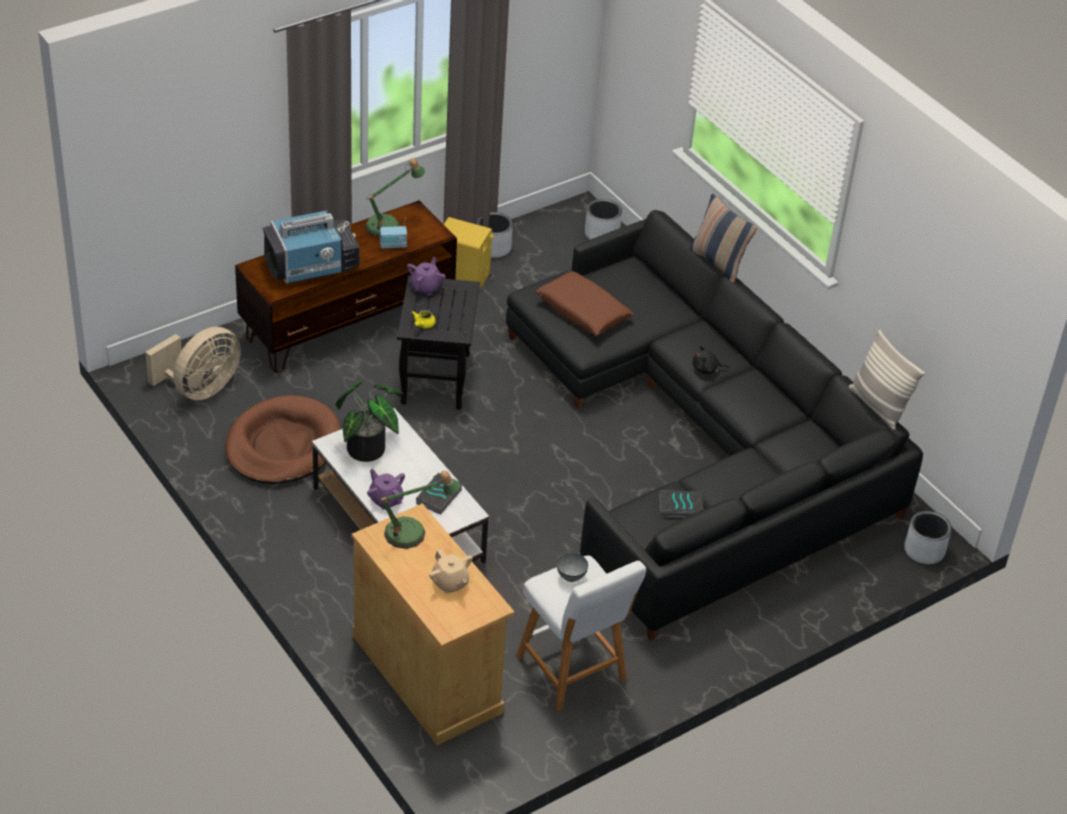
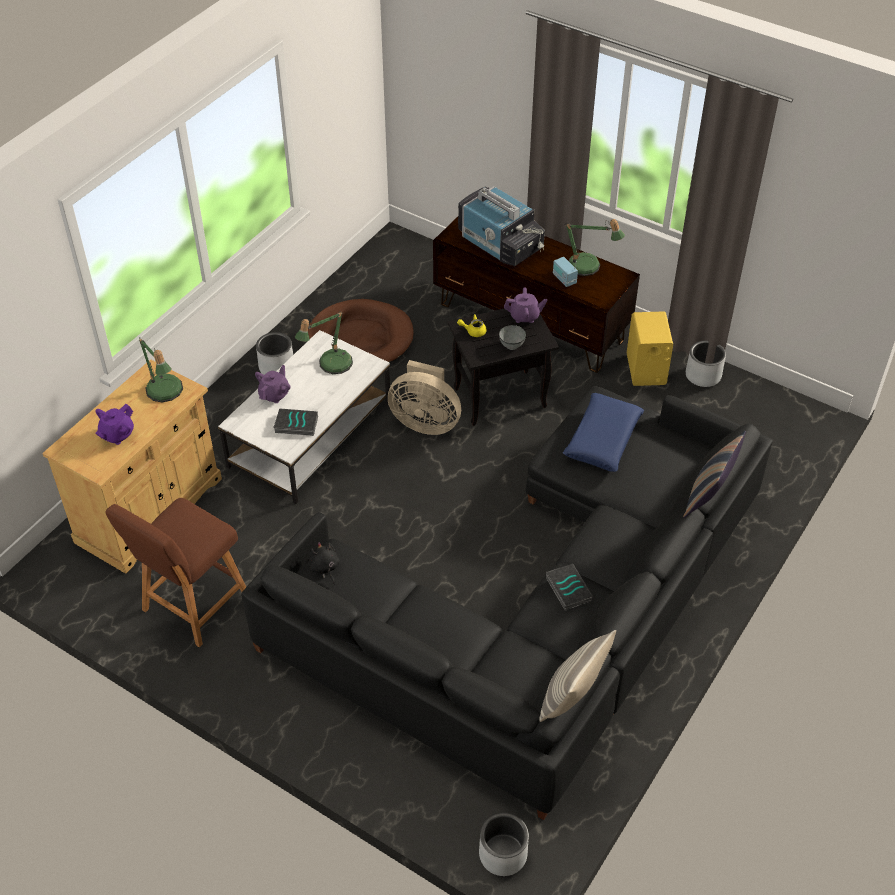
camera: 70 degrees right, 5 degrees up
(199, 389) = (394, 273): beige fan -> beige fan (425, 422)
(370, 448) = (330, 365): potted plant -> table lamp
(450, 583) = (117, 435): beige teapot -> purple teapot
(571, 577) = (193, 523): grey bowl -> grey bowl (511, 345)
(574, 672) = (192, 606): white stool -> brown stool
(583, 311) = (602, 439): brown pillow -> blue pillow
(601, 234) = (789, 441): grey planter -> grey planter (277, 367)
(679, 507) = (371, 592): book -> book (567, 589)
(706, 369) = (586, 555): black plush toy -> black plush toy (325, 568)

